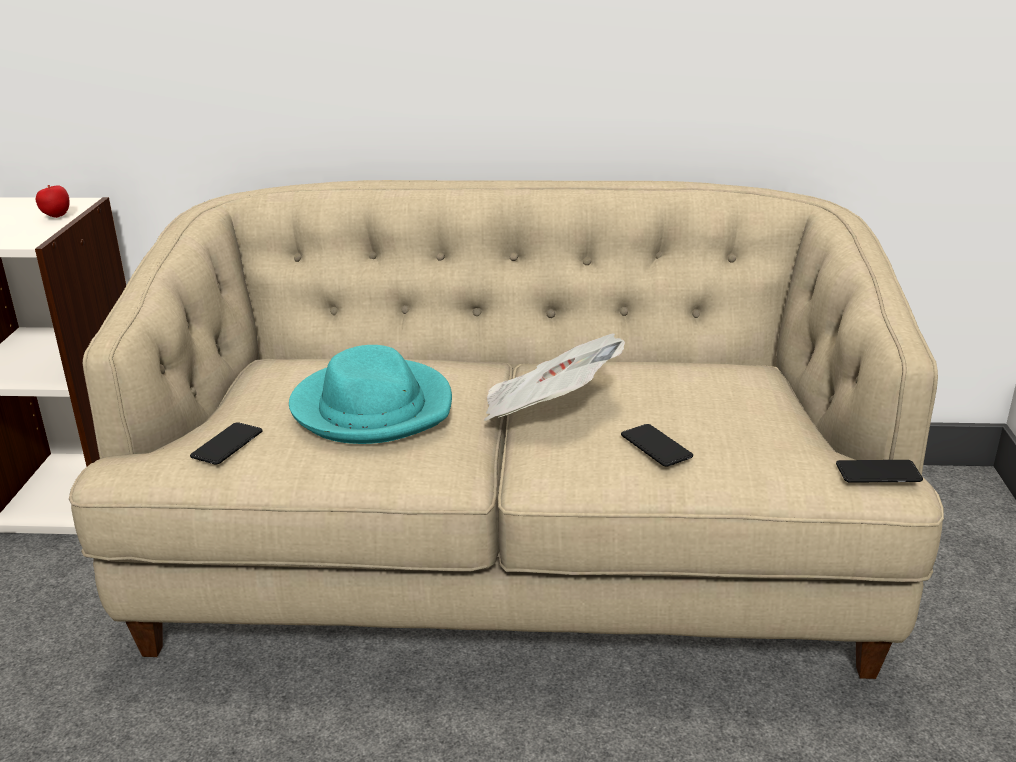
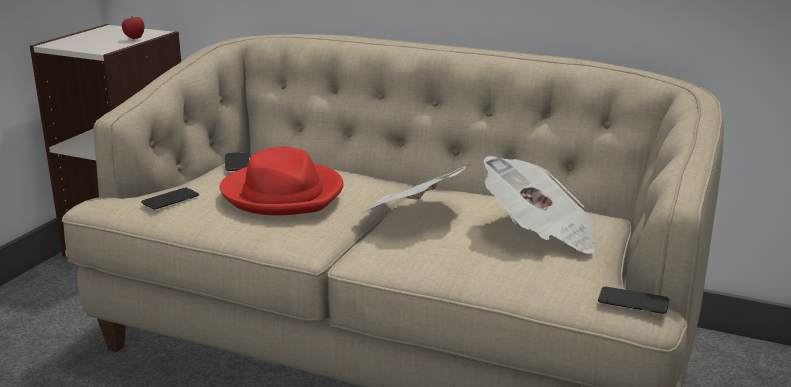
camera: 20 degrees right, 5 degrees down
(373, 407) = (283, 193): turquoise hat -> red hat
(656, 446) = (463, 251): phone -> phone (237, 162)
(716, 405) = (540, 234): none -> newspaper

